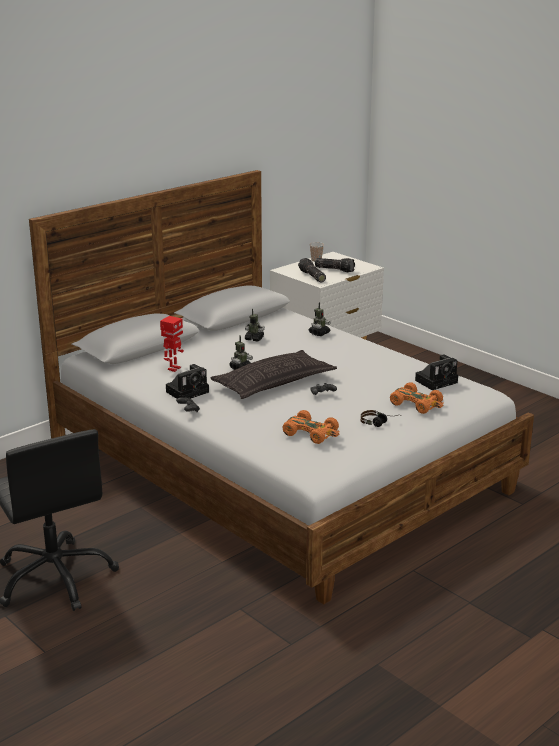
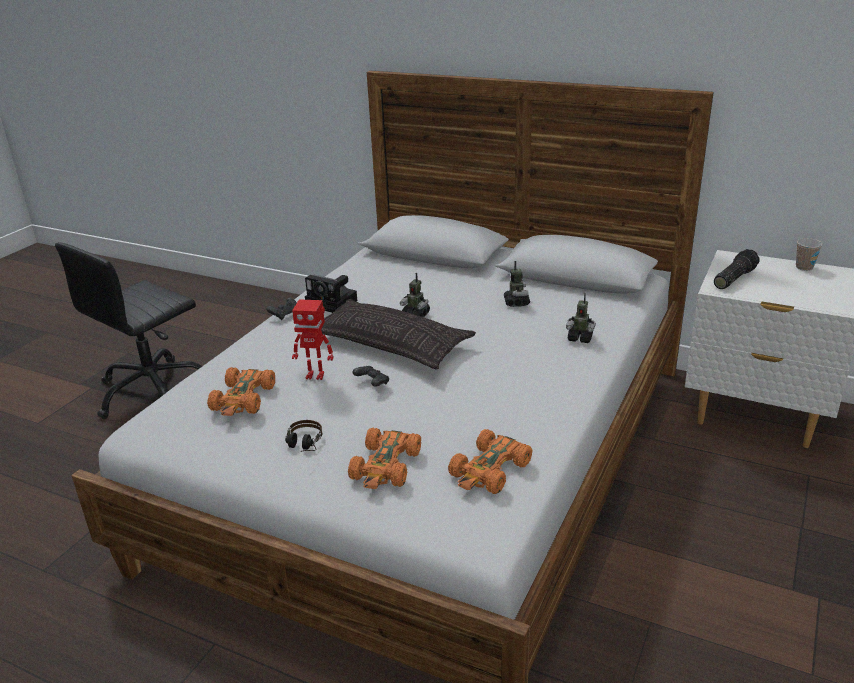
camera: 70 degrees right, 5 degrees up
(173, 368) = (389, 281): toy robot -> toy robot (315, 375)
(335, 269) = (787, 287): flashlight -> none
(437, 381) = (490, 470): camera -> orange toy car

